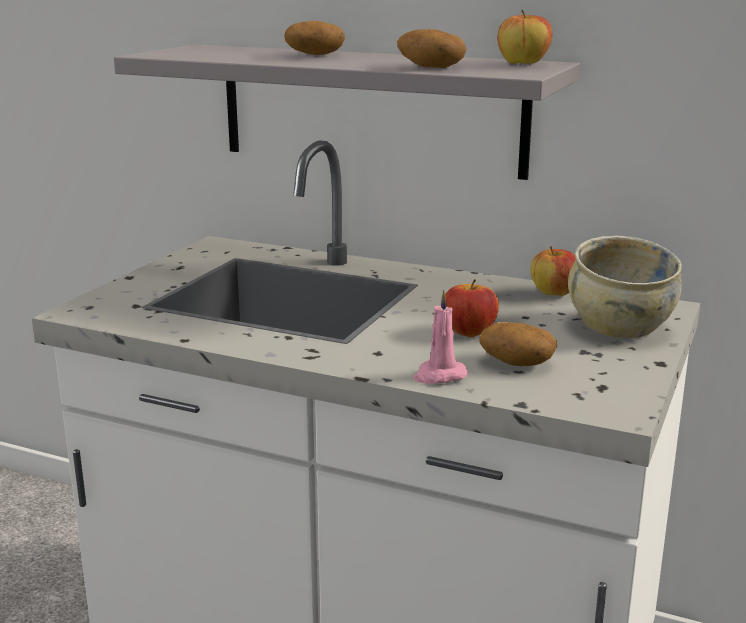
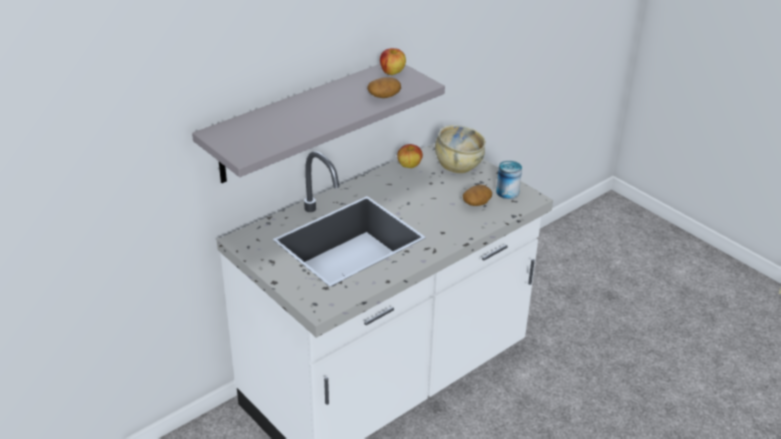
camera: 65 degrees left, 15 degrees up
(315, 55) = (302, 110): potato -> none
(439, 375) = (476, 225): pink candle -> none
(469, 332) = (438, 203): apple -> none
(600, 383) = (507, 192): none -> can

